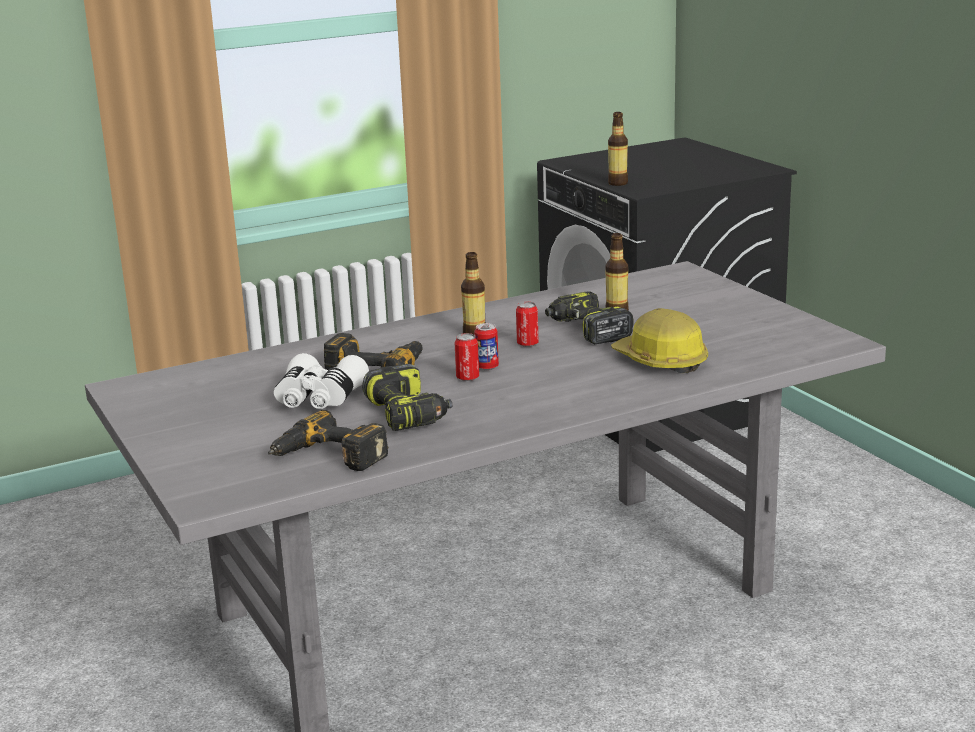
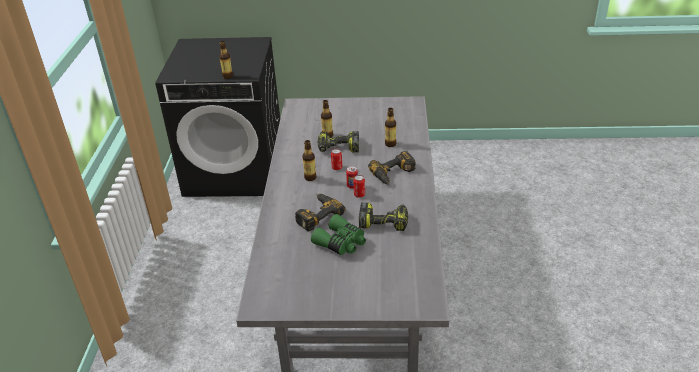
camera: 60 degrees left, 15 degrees up
(318, 398) = (341, 243): white binoculars -> green binoculars
(327, 457) = (411, 257): power drill -> power drill (394, 174)
(660, 361) = (390, 144): hard hat -> bottle

